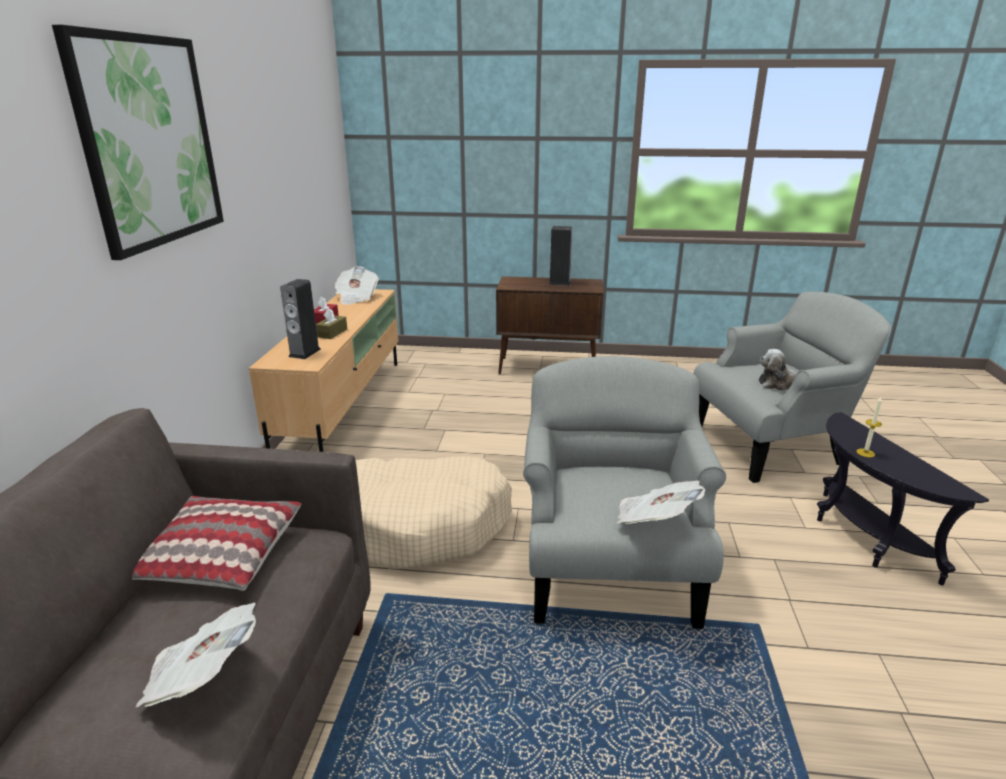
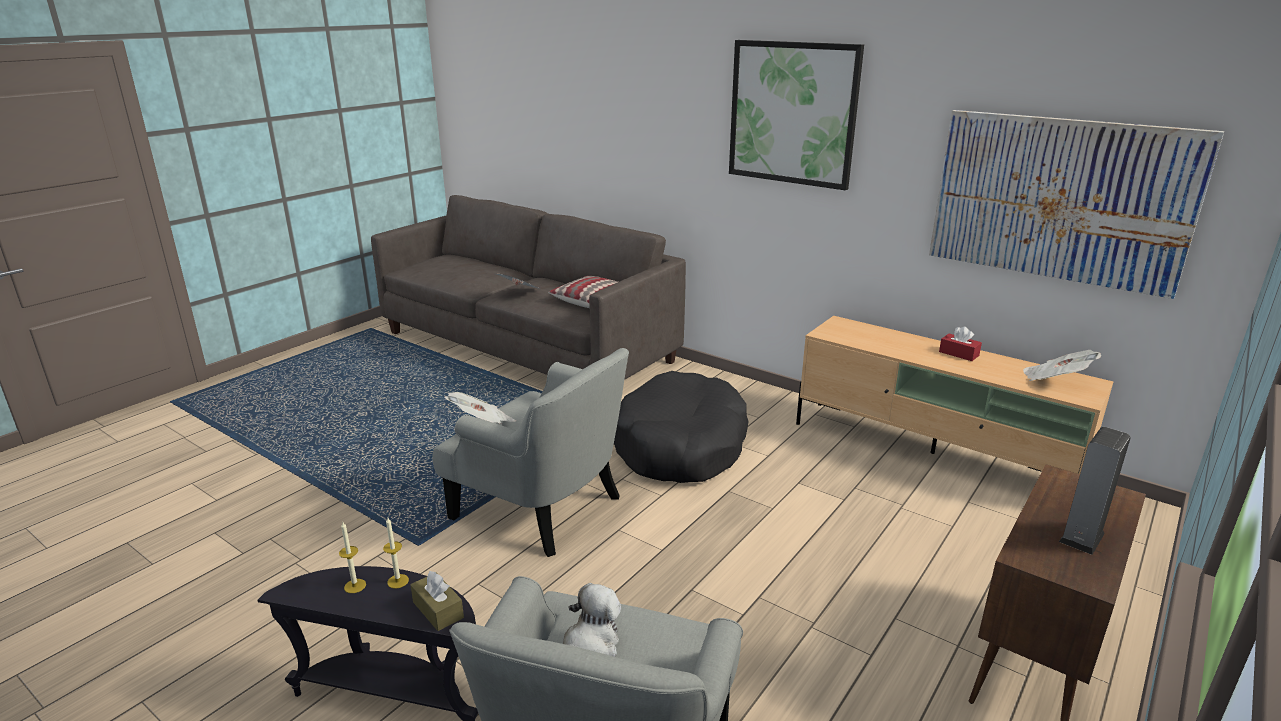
camera: 120 degrees right, 0 degrees up
(302, 173) = (1060, 199): none -> picture
(304, 353) = (856, 335): speaker -> none
(332, 333) = (910, 351): brown tissue box -> brown tissue box (438, 610)
(418, 525) = (680, 446): beige dog bed -> black dog bed
(900, 466) = (355, 586): none -> candle

